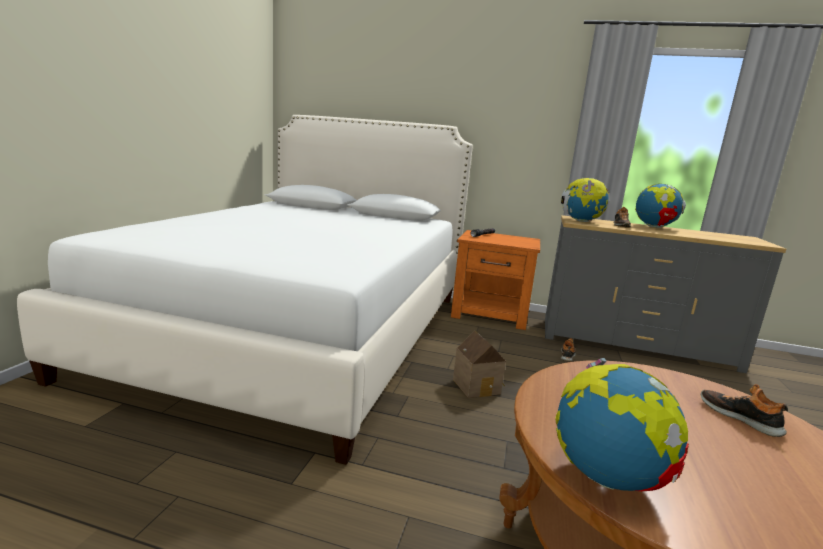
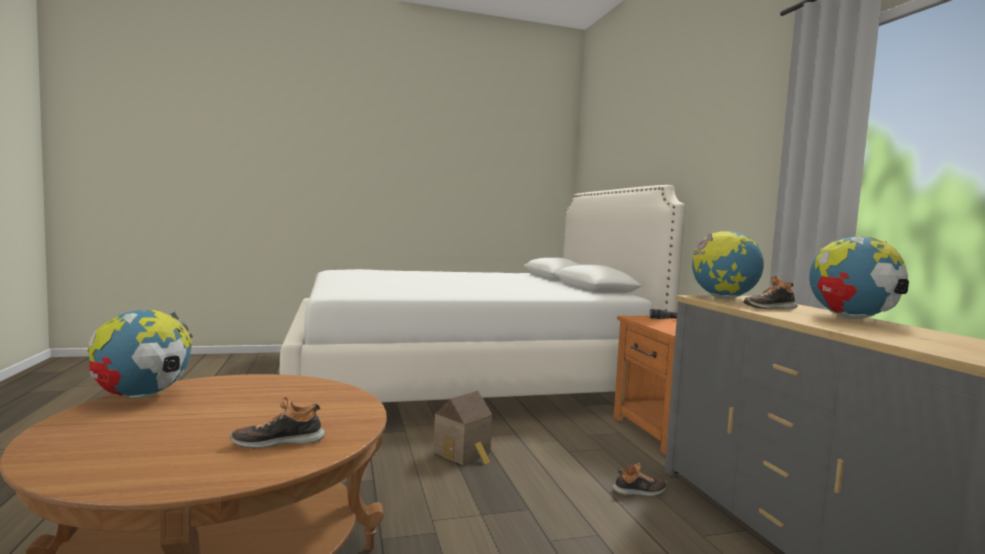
camera: 60 degrees right, 10 degrees down
(740, 417) = (279, 441): shoe -> shoe turned 135 degrees counterclockwise

